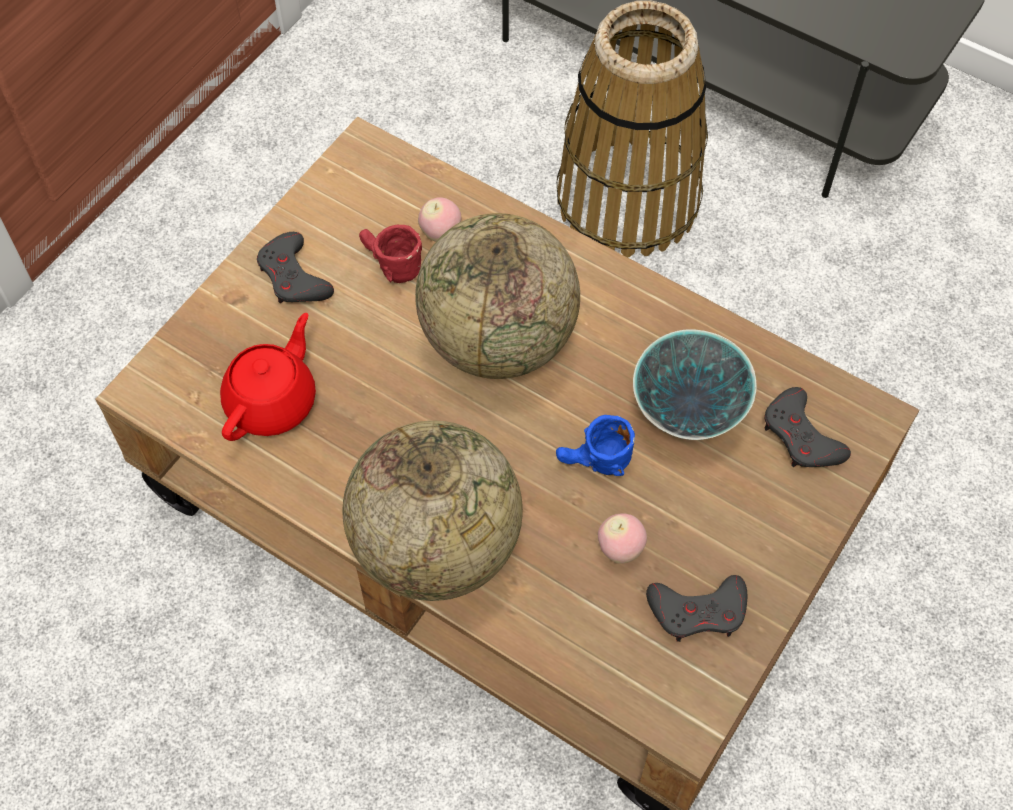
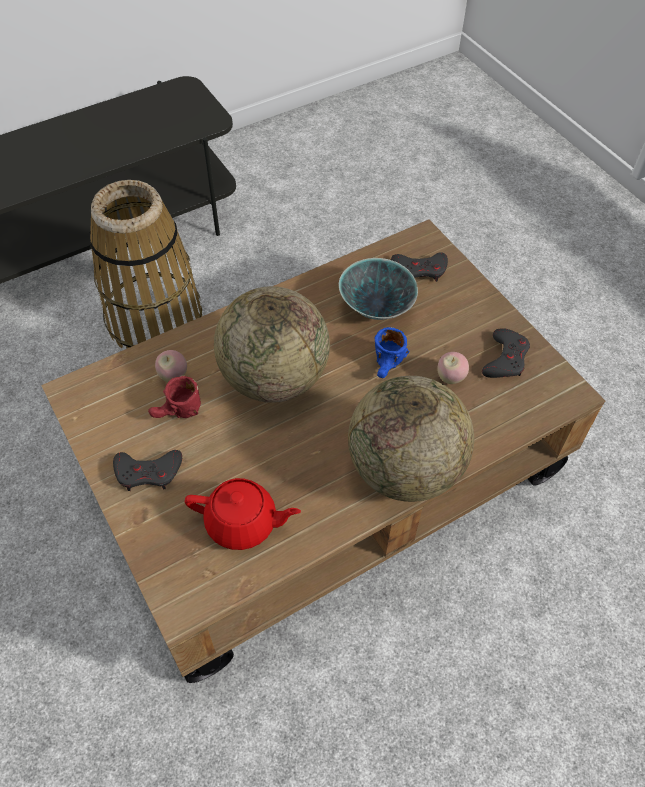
camera: 65 degrees left, 5 degrees down
(273, 401) = (243, 523): red teapot -> red teapot turned 135 degrees clockwise

